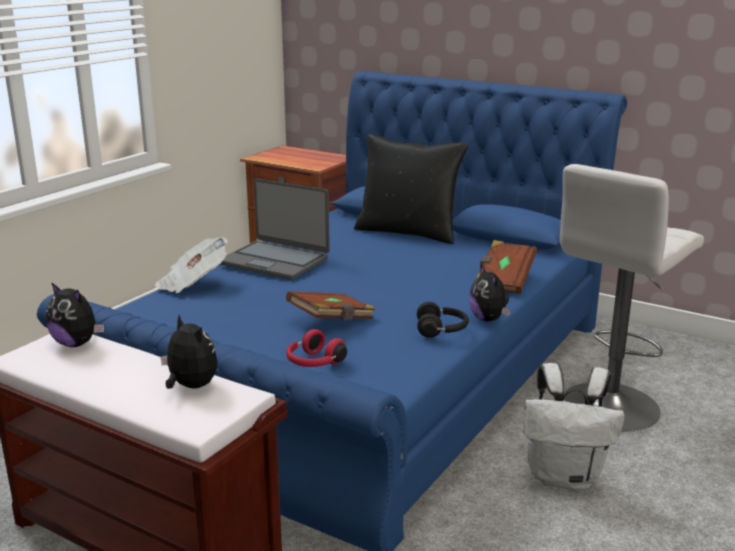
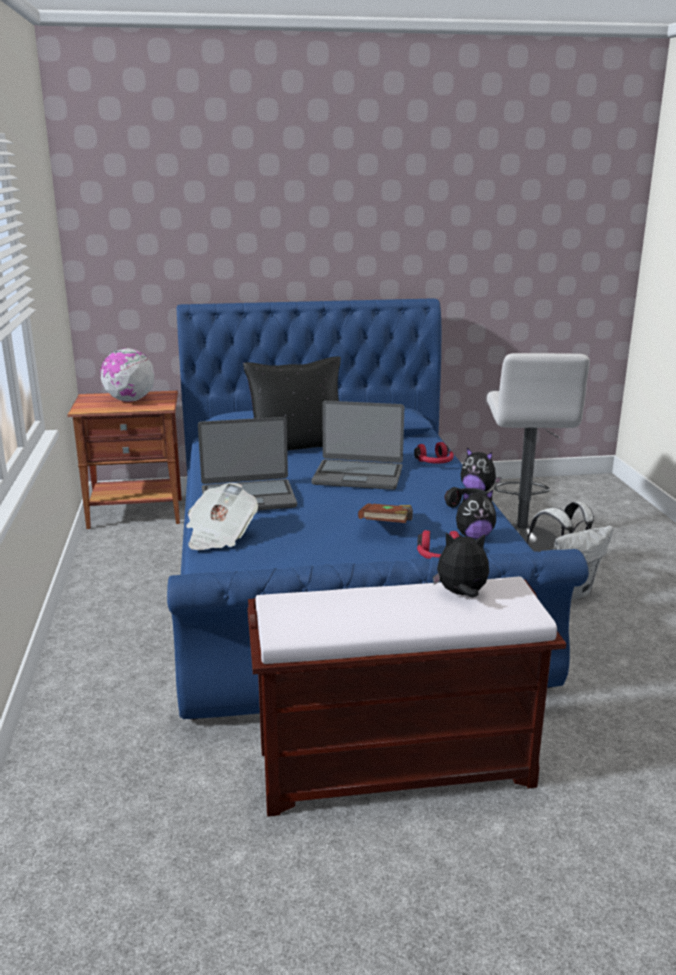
camera: 40 degrees left, 0 degrees up
(77, 343) = (303, 603): plush toy -> plush toy (474, 536)
(304, 157) = (129, 400): none -> globe
(403, 270) = (358, 475): none -> laptop
(503, 280) = (434, 463): brown book -> red headphones

